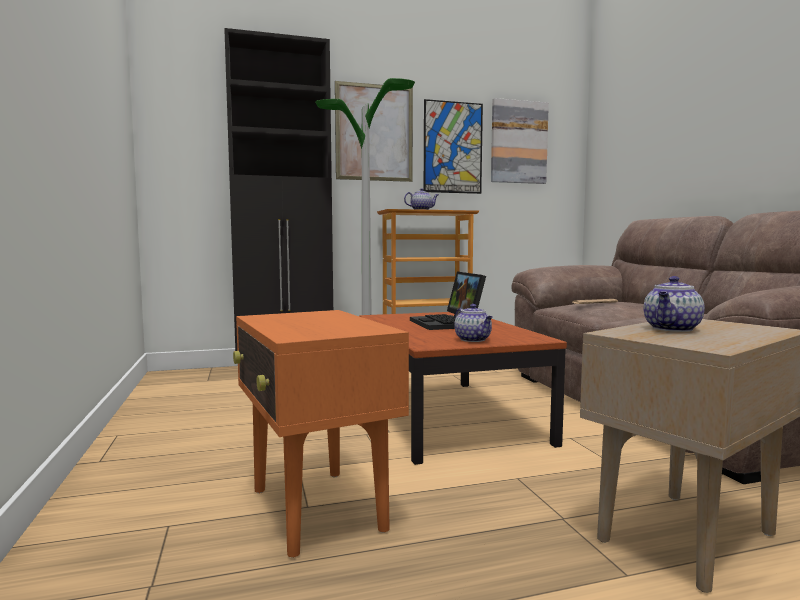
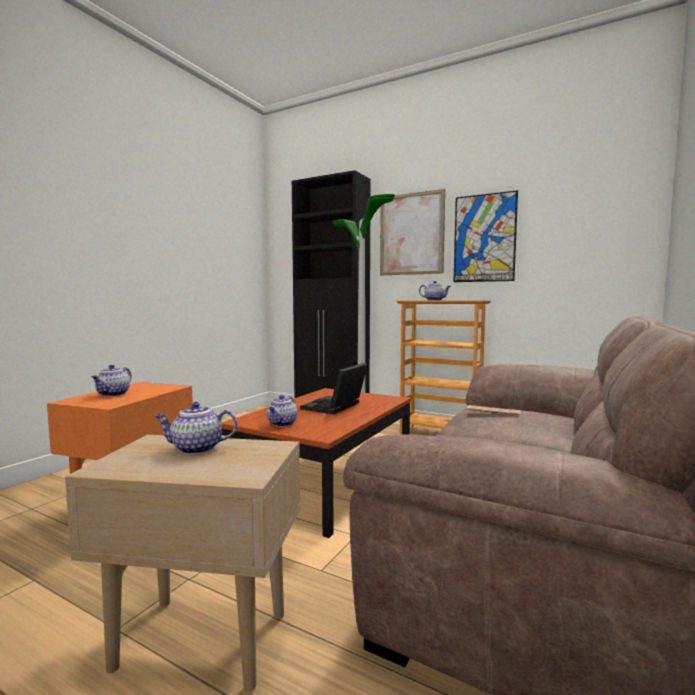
camera: 45 degrees right, 0 degrees up
(306, 325) = (113, 394): none -> teapot
(518, 142) = (563, 223): picture -> none

